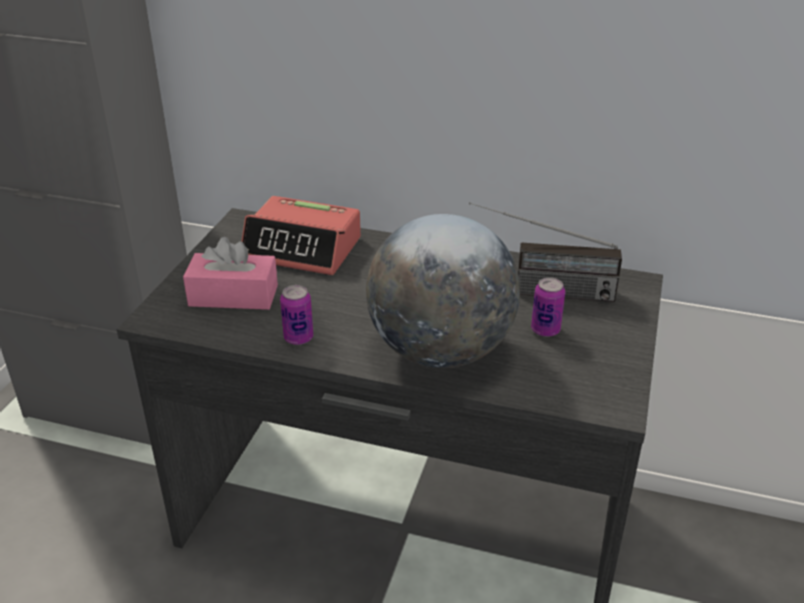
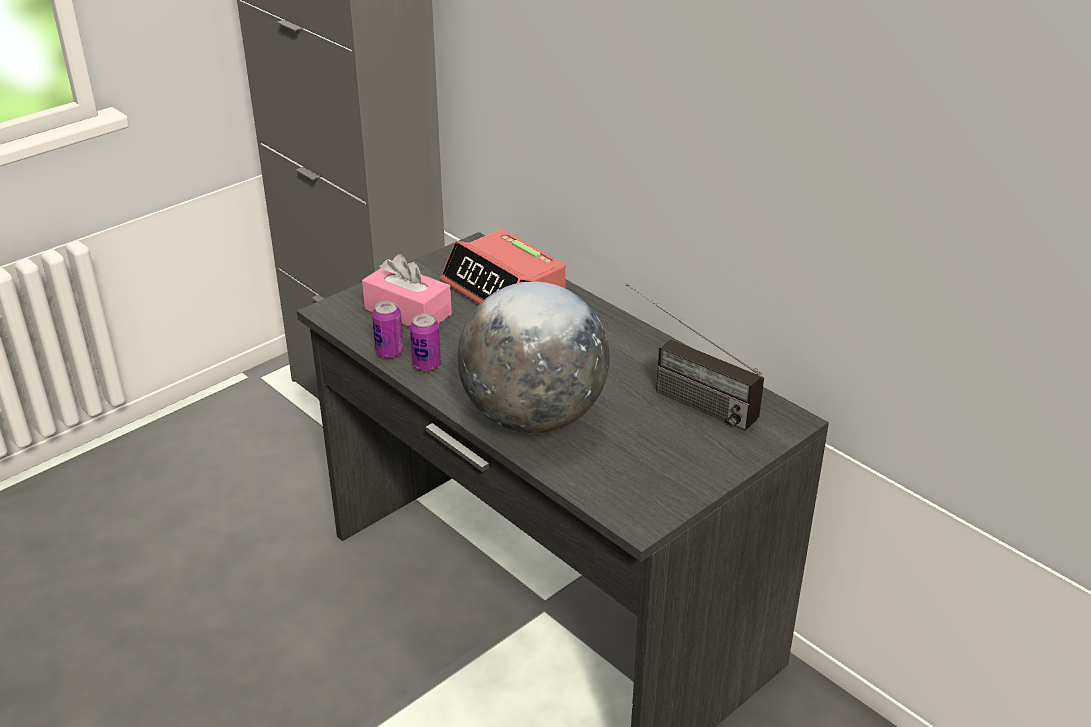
camera: 30 degrees right, 0 degrees up
(545, 330) = (648, 432): can -> can (389, 352)

